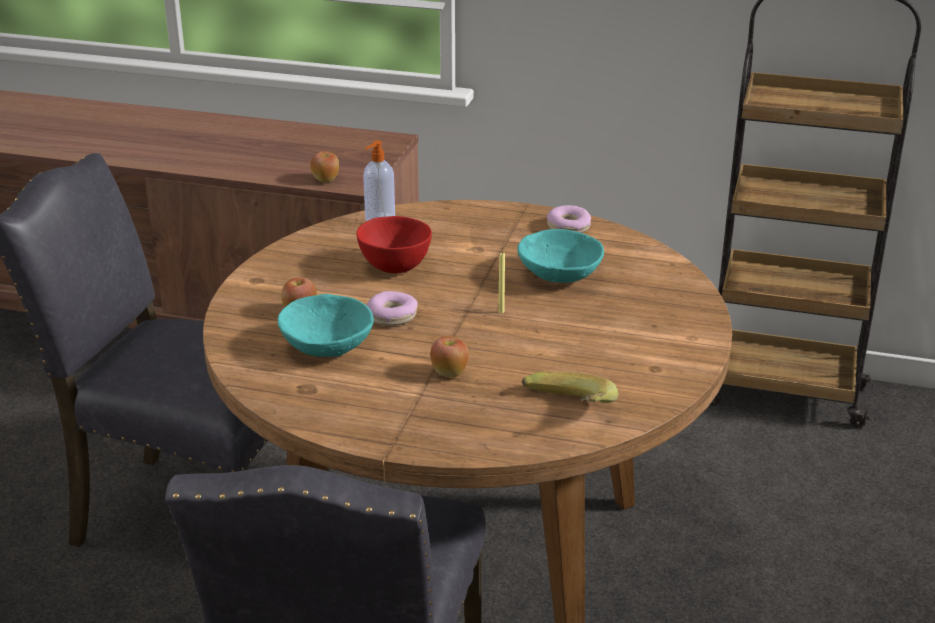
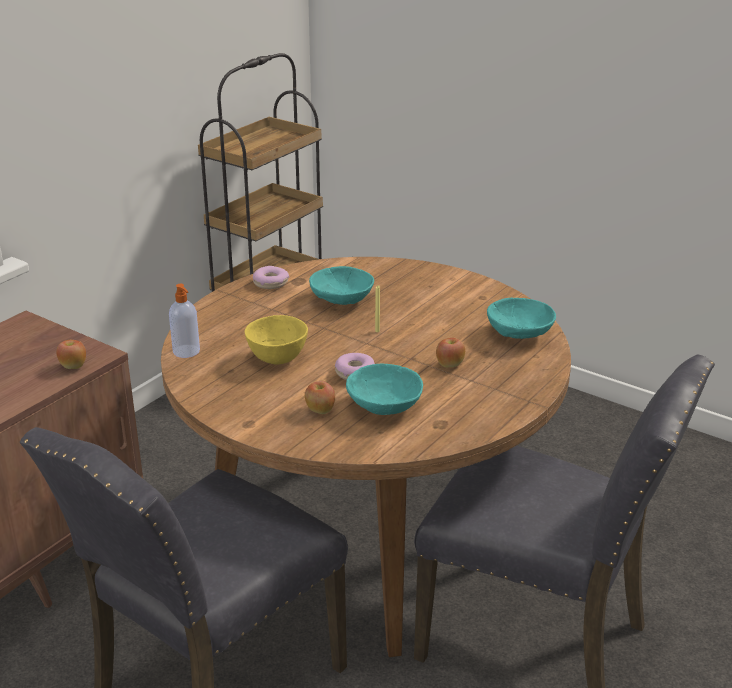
camera: 70 degrees left, 0 degrees up
(394, 267) = (276, 359): red bowl -> yellow bowl
(566, 413) = (520, 335): banana -> turquoise bowl

